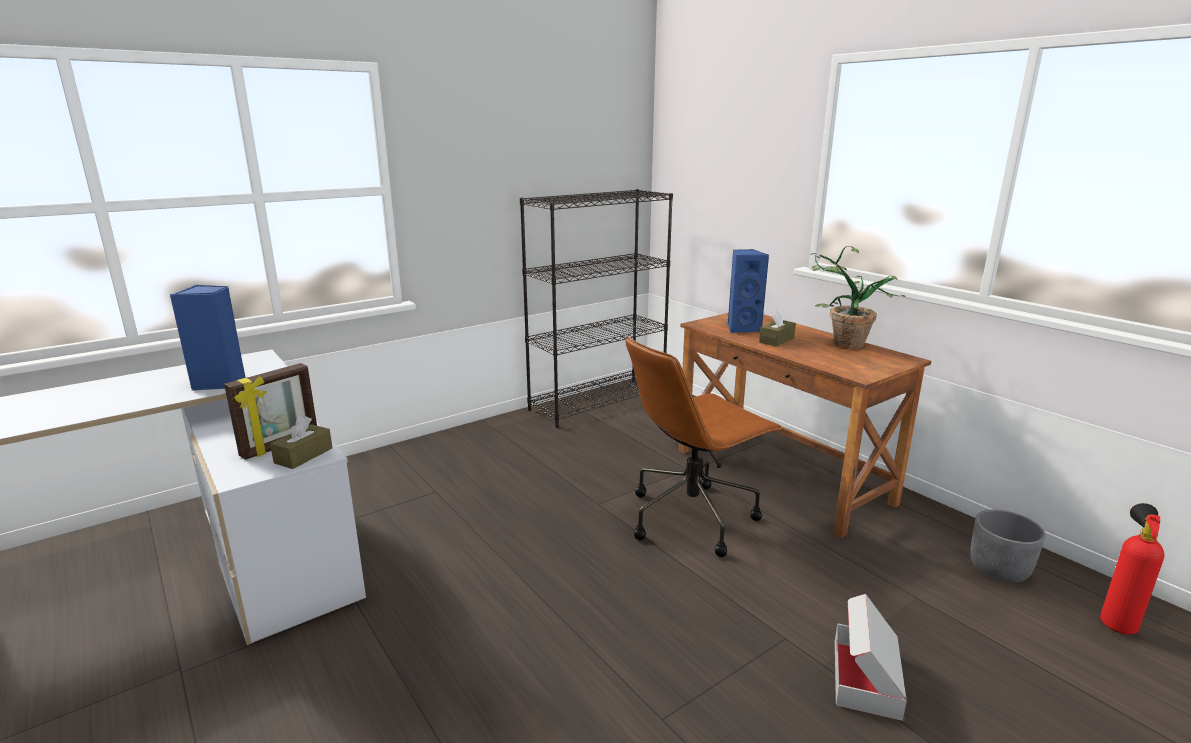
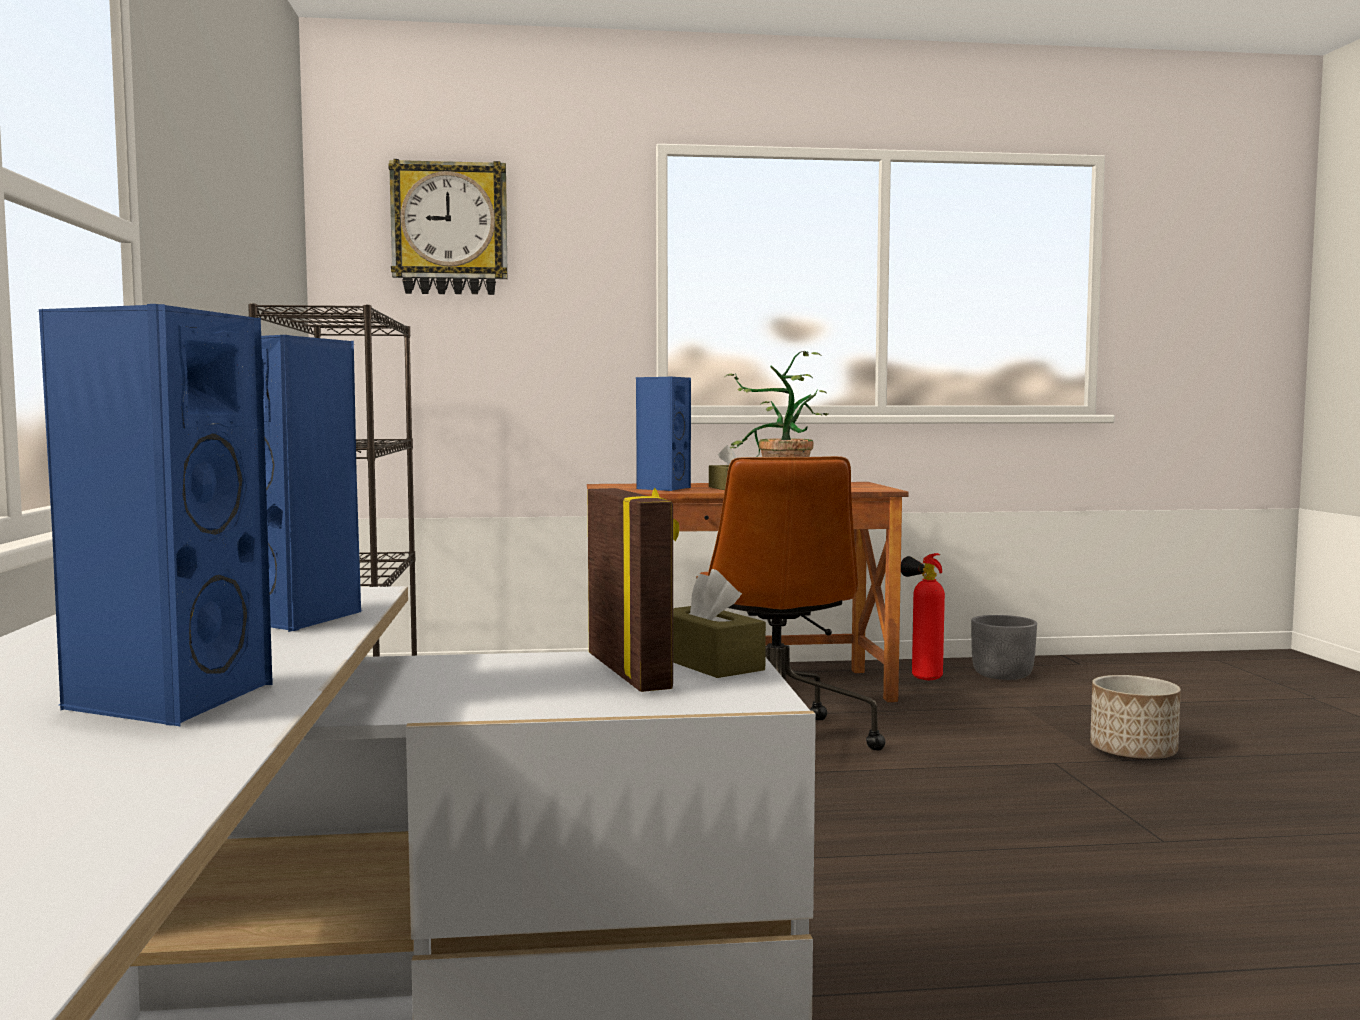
camera: 60 degrees left, 15 degrees down
(87, 407) = (165, 699): none -> blue speaker
(711, 127) = (449, 229): none -> wall clock
(866, 678) = (1134, 752): cardboard box -> planter
(1116, 622) = (1099, 671): fire extinguisher -> fire extinguisher (921, 677)

